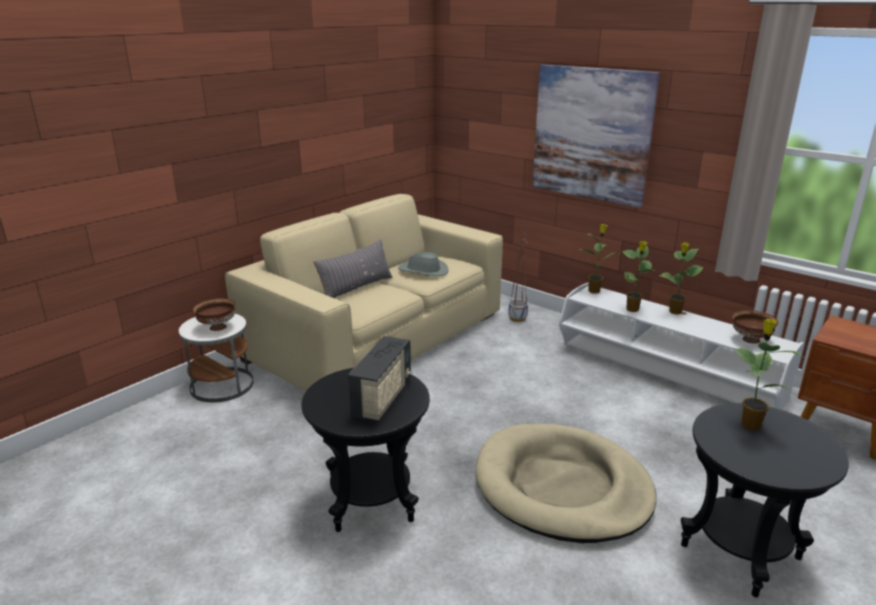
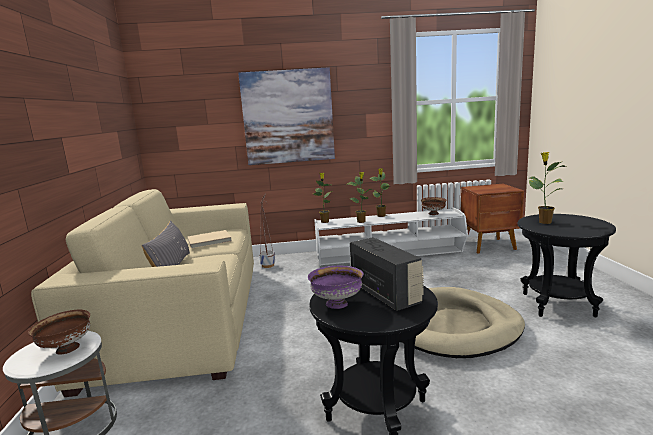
camera: 45 degrees left, 10 degrees down
(339, 386) = (336, 303): none -> purple bowl
(423, 271) = (209, 241): grey hat -> beige book

